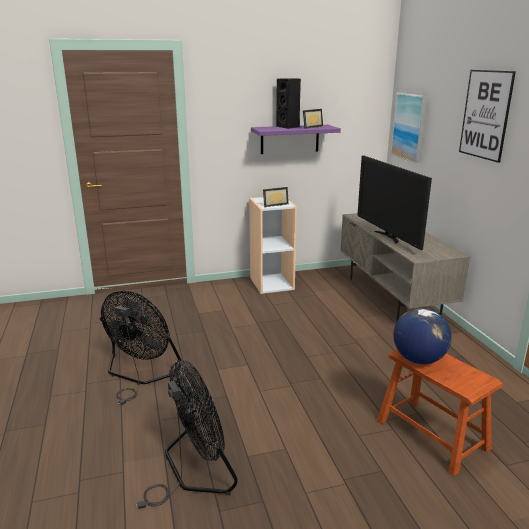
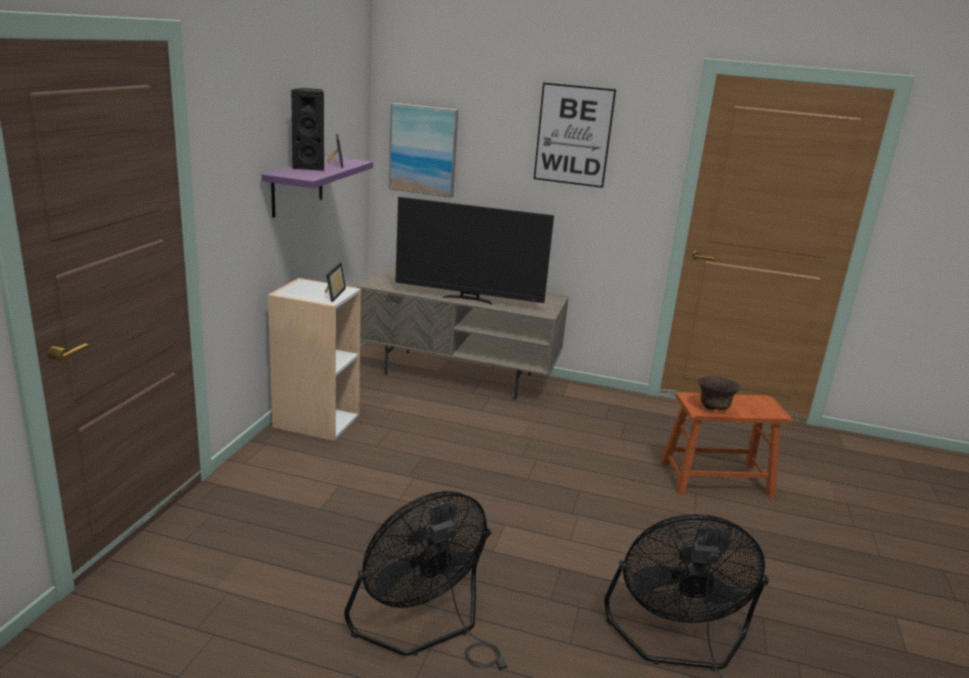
camera: 60 degrees left, 0 degrees up
(418, 359) = (713, 408): globe -> brown bowl

